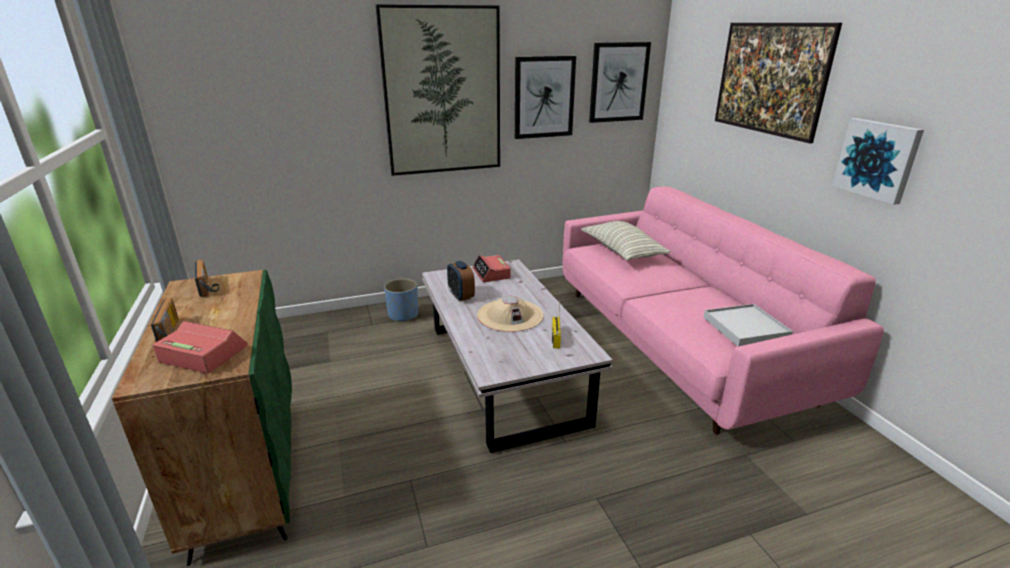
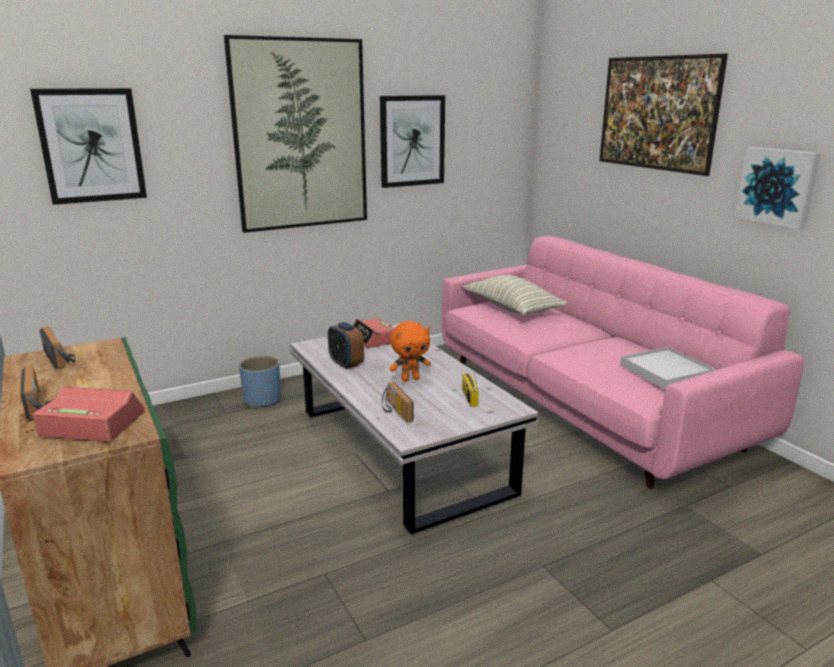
camera: 10 degrees left, 5 degrees down
(486, 347) = (395, 412): none -> radio
(510, 315) = (410, 379): beige hat -> orange plush toy
(618, 82) = (490, 124): picture -> picture (91, 146)

